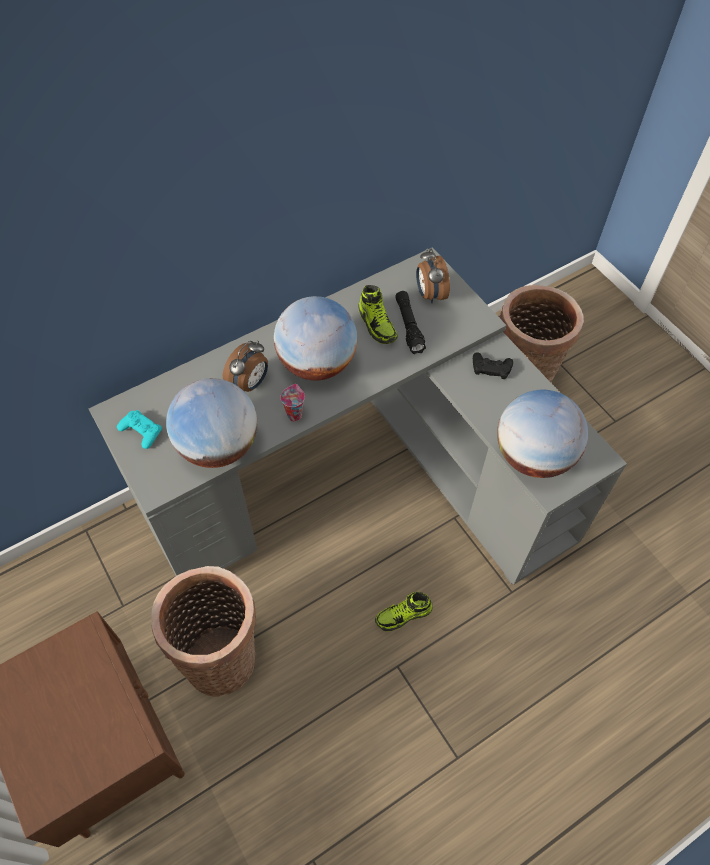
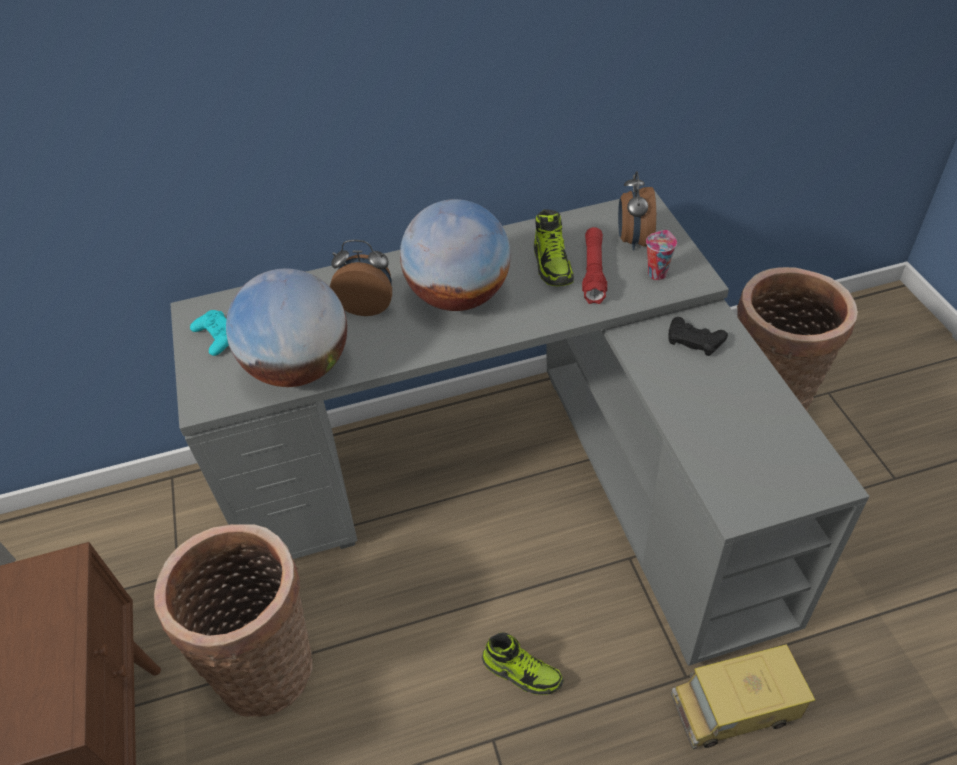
camera: 20 degrees right, 10 degrees down
(250, 383) = (368, 305): alarm clock -> alarm clock turned 135 degrees counterclockwise
(294, 414) = (408, 348): cup -> cup (657, 273)
(403, 615) = (522, 672): shoe -> shoe turned 150 degrees counterclockwise
(409, 326) = (593, 272): black flashlight -> red flashlight
(533, 456) = (724, 459): globe -> none
(547, 605) = (735, 708): none -> toy truck

